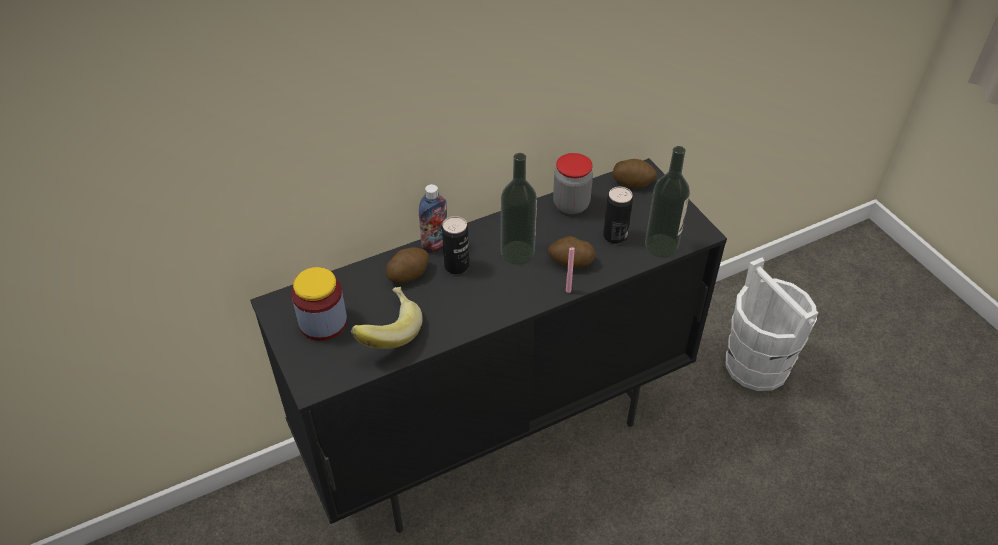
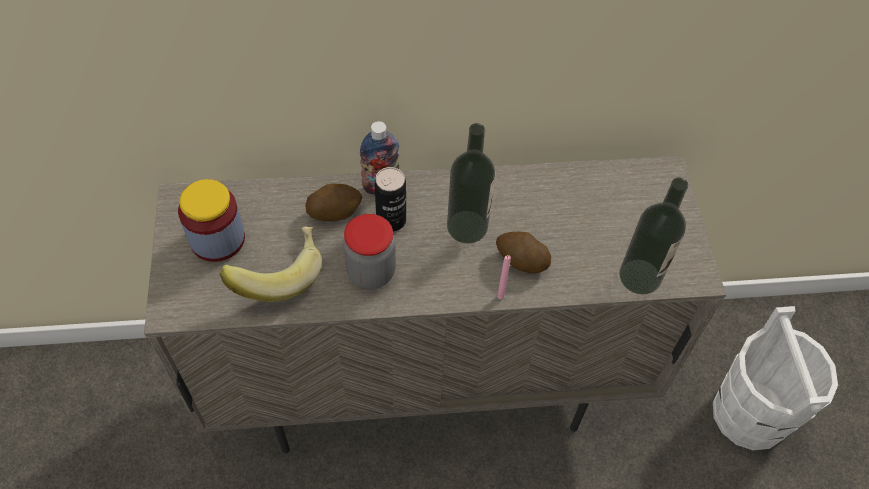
camera: 20 degrees right, 10 degrees up
(497, 435) = (427, 386): black cabinet -> beige cabinet
(571, 205) = (558, 186): jar -> jar (371, 272)
(615, 236) = (590, 245): can -> none
(633, 182) = (647, 181): potato -> none

